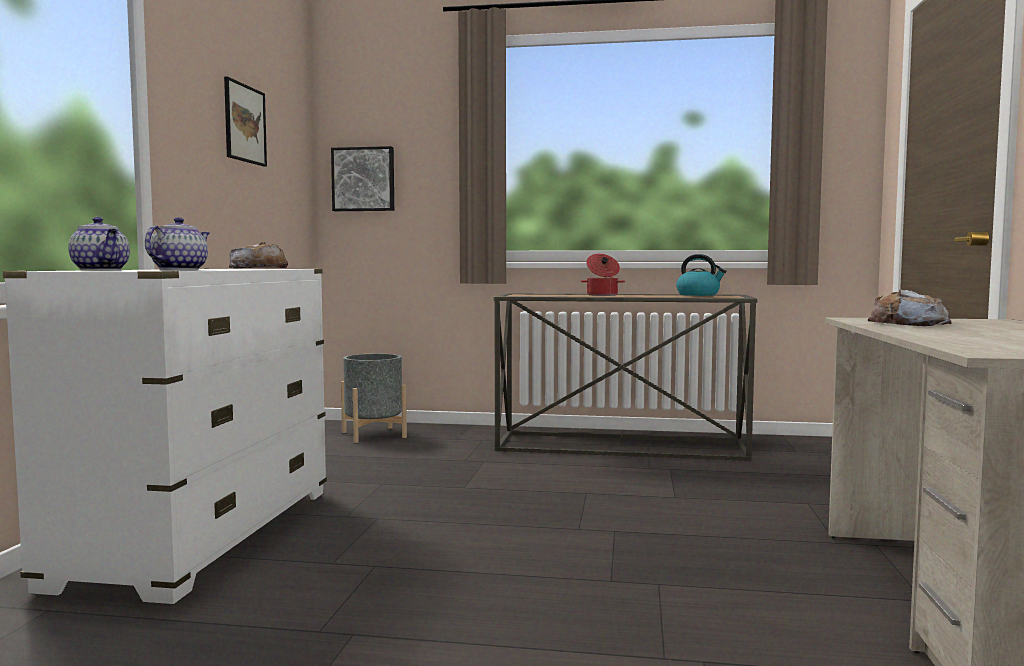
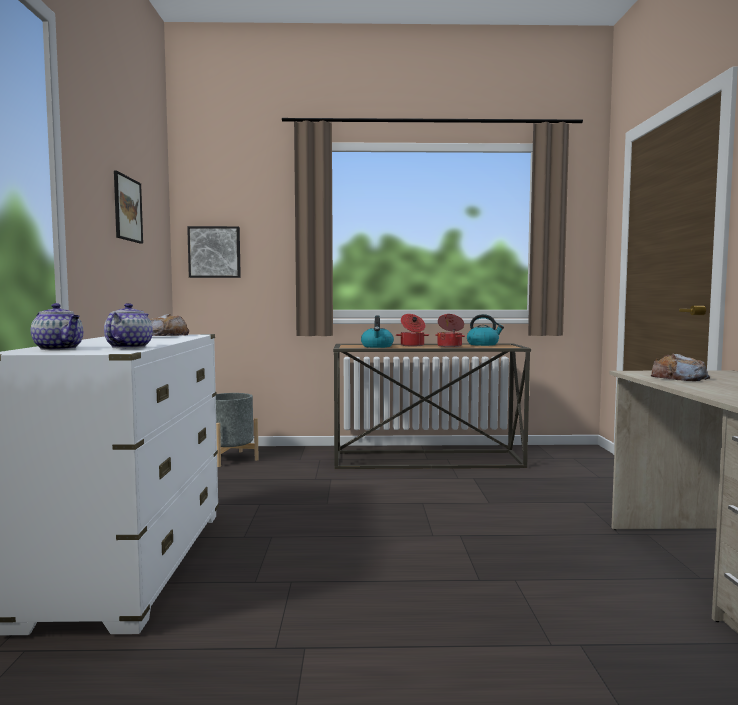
camera: 10 degrees left, 0 degrees up
(554, 295) = (377, 346): none -> kettle
(649, 295) = (450, 346): none -> cooking pot

